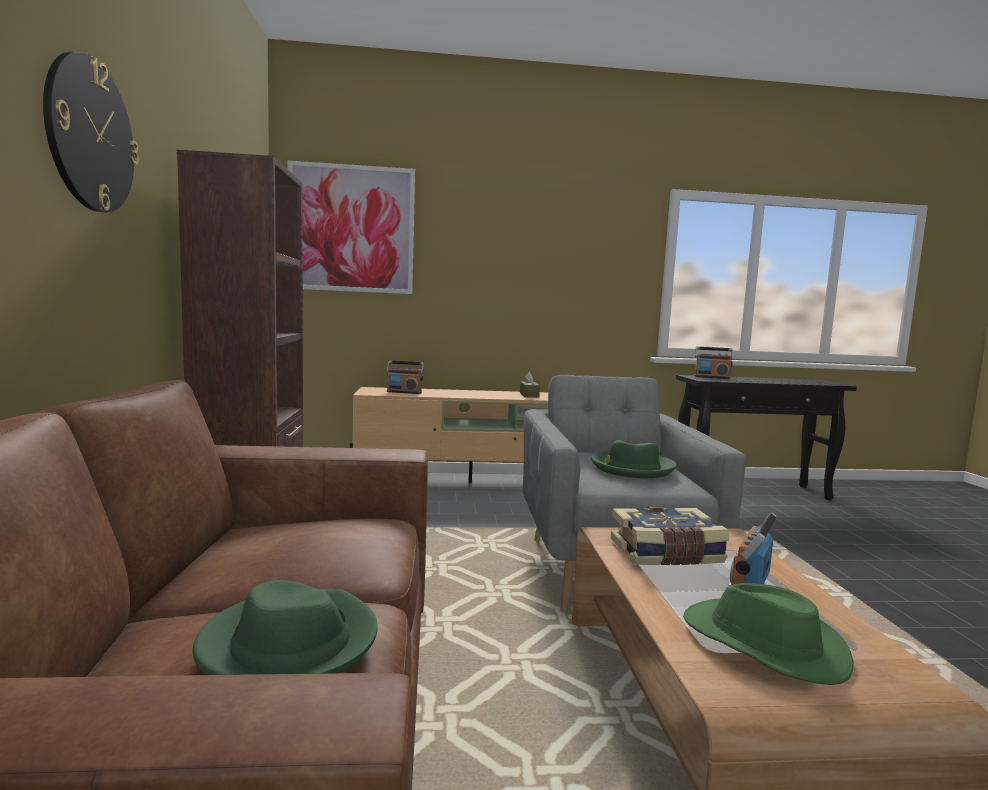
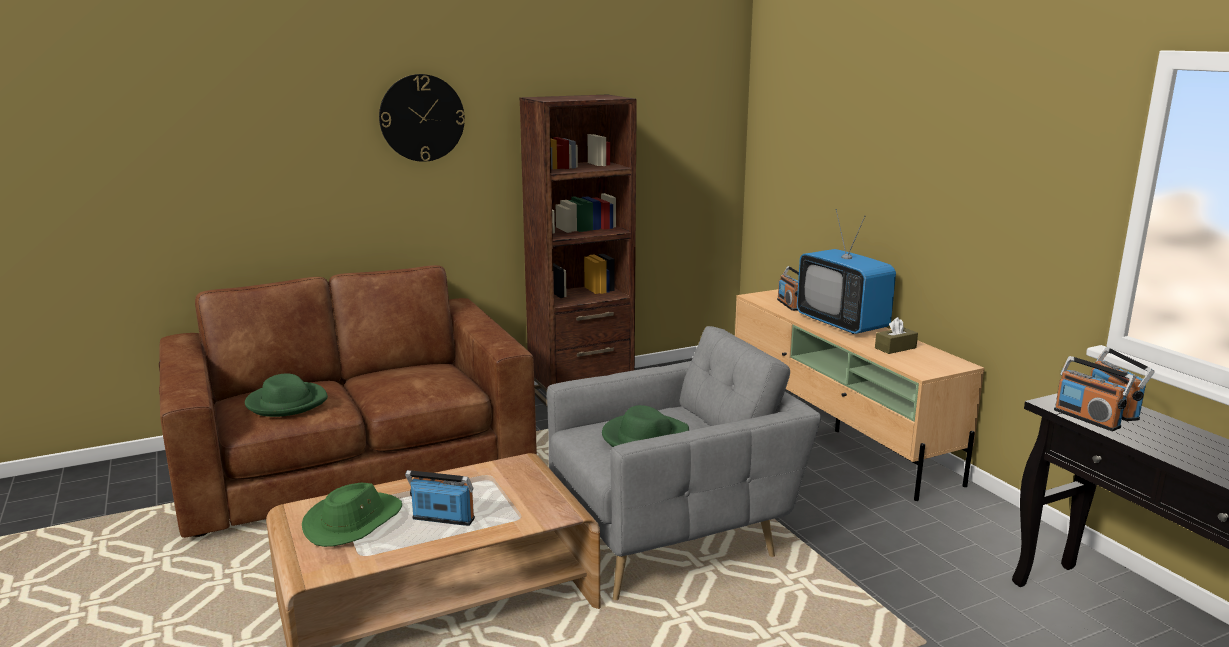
camera: 70 degrees right, 10 degrees up
(351, 229) = (796, 111): picture -> none
(466, 393) = (842, 324): none -> television
(667, 554) = (490, 487): book -> none
(726, 380) = (1087, 418): none -> radio

